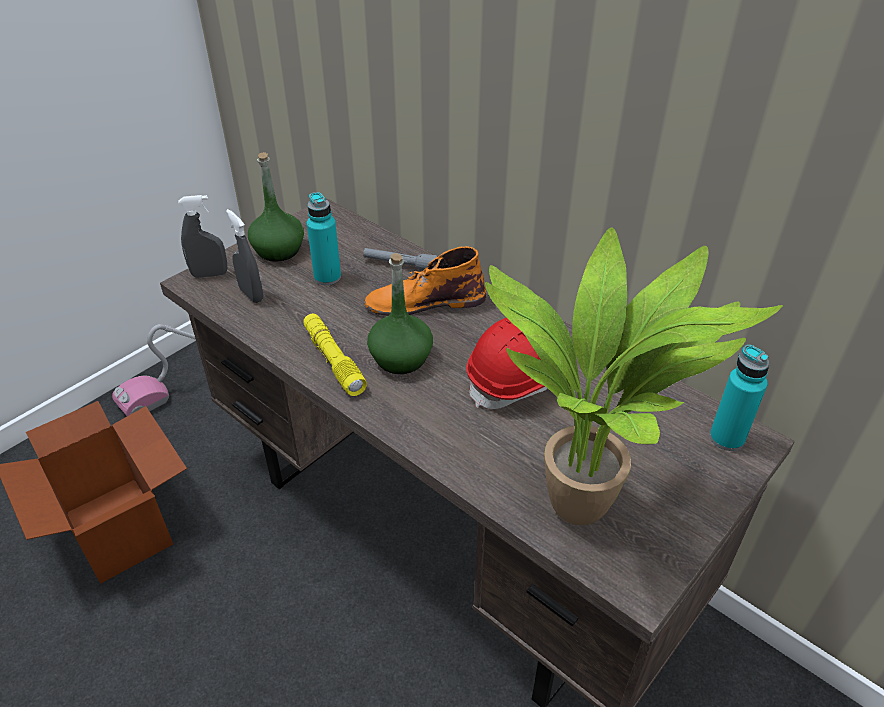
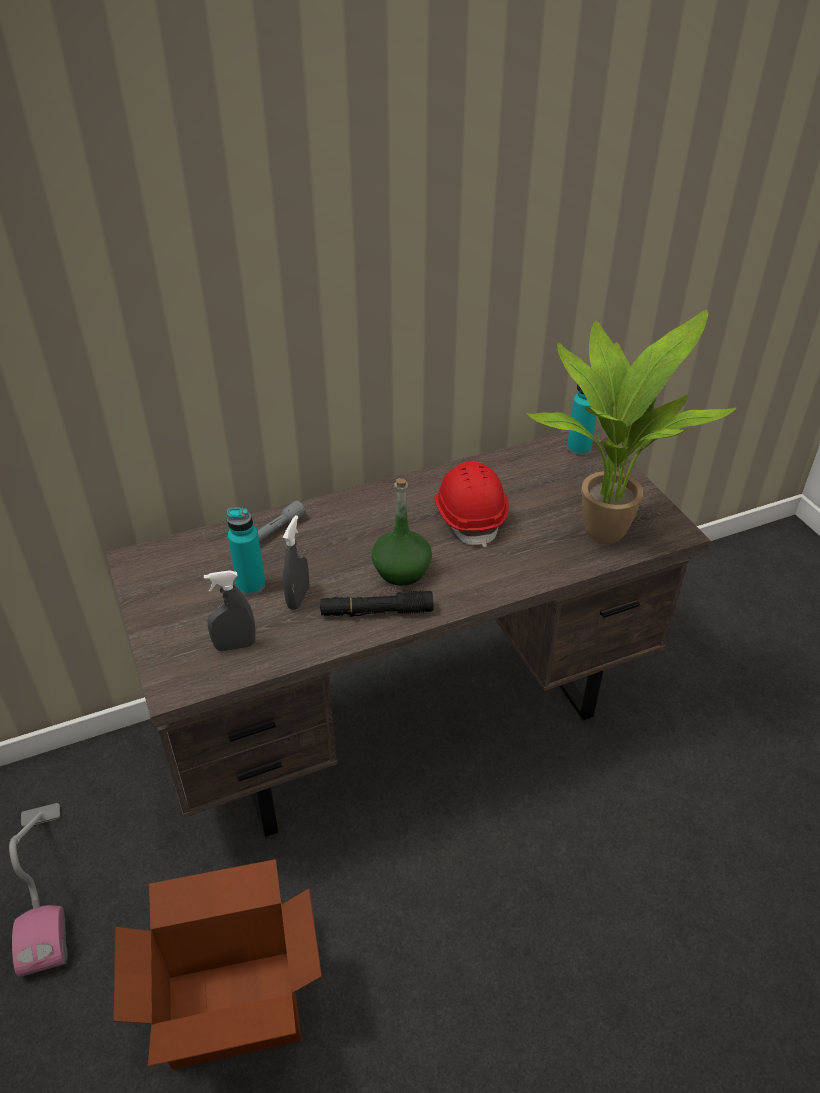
camera: 65 degrees left, 0 degrees up
(210, 274) = (172, 671): grey spray bottle -> grey spray bottle (298, 598)
(279, 250) = (174, 608): green bottle -> none
(333, 360) = (376, 612): yellow flashlight -> black flashlight
(424, 301) = (337, 534): orange boot -> none

